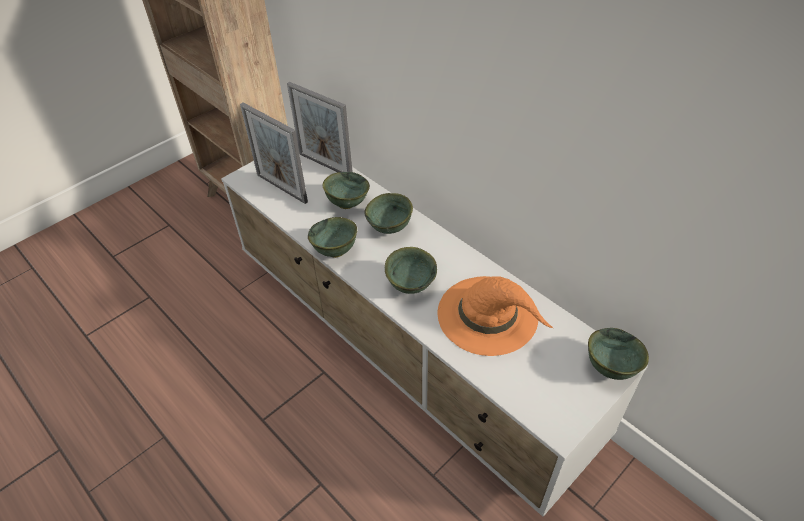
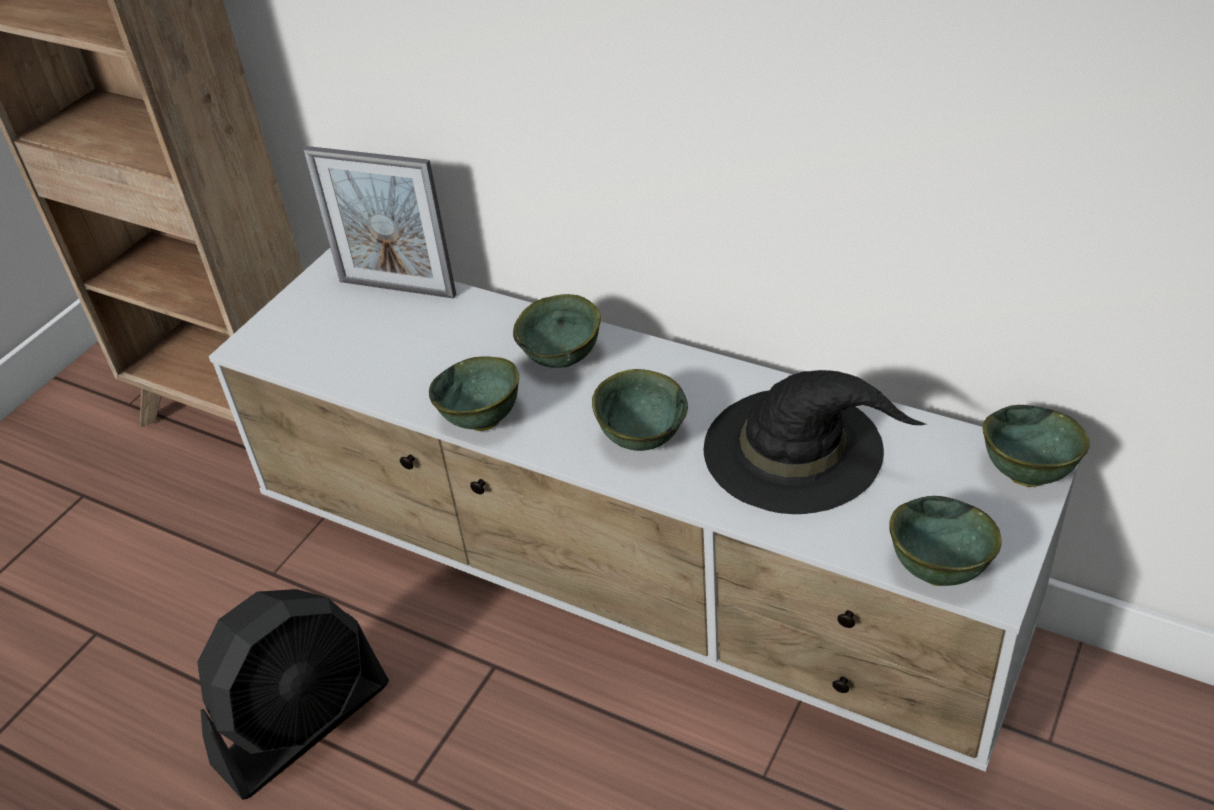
camera: 15 degrees left, 5 degrees down
(223, 373) = (303, 724): none -> black fan
(281, 188) = (334, 344): picture frame -> none
(346, 203) = (466, 340): green bowl -> green bowl (936, 570)
(489, 315) = (796, 449): orange hat -> black hat

